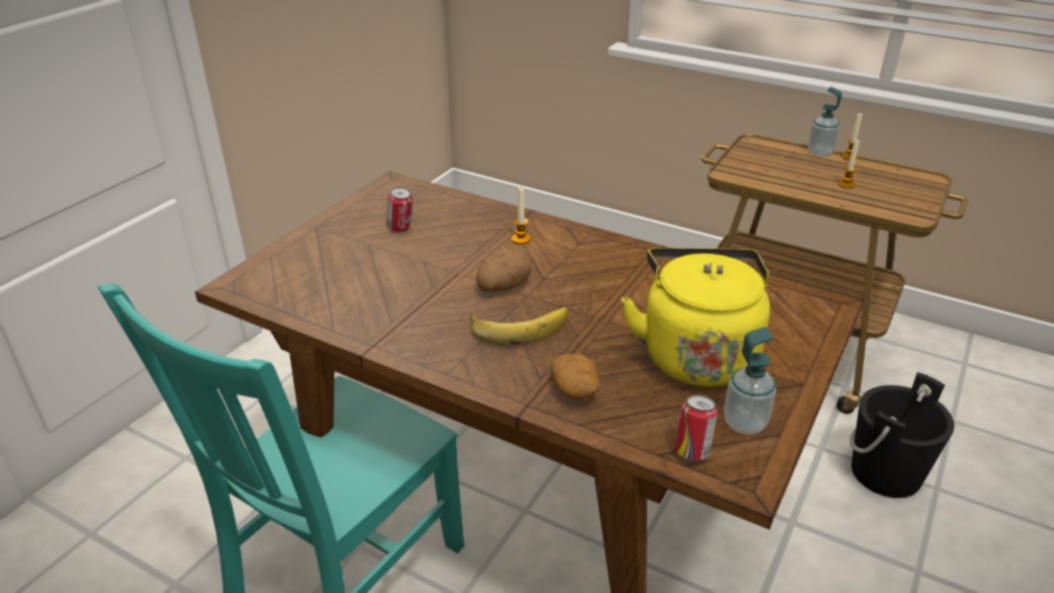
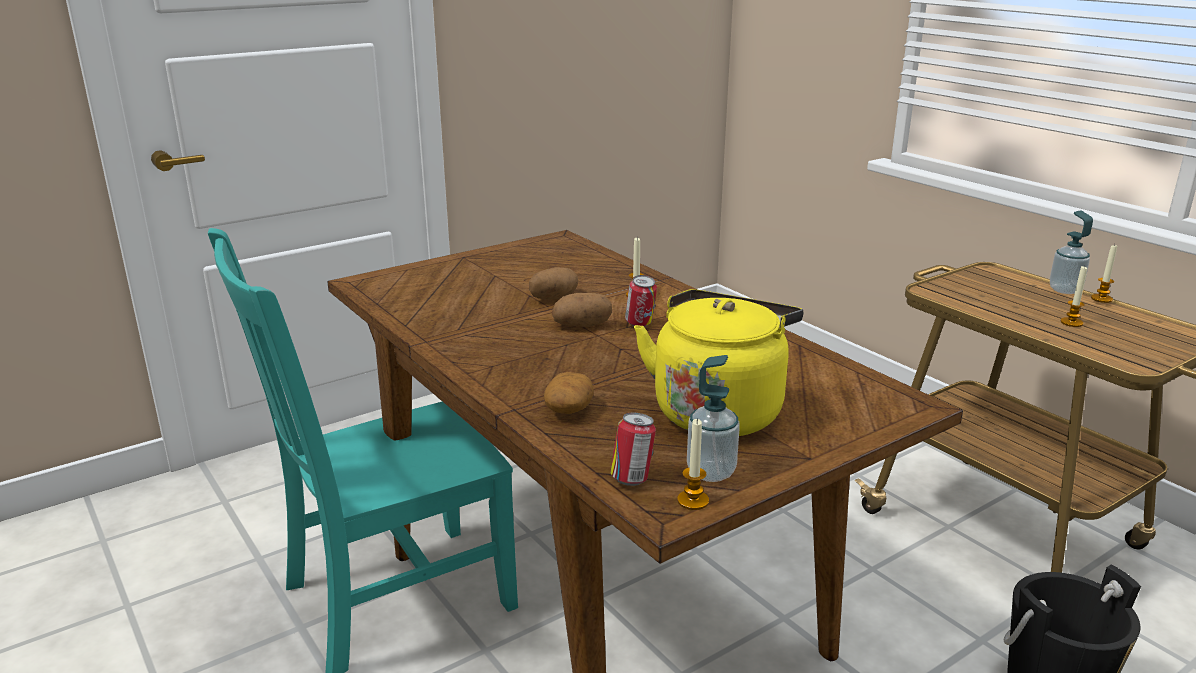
camera: 25 degrees right, 10 degrees down
(401, 229) = (533, 270): can -> can (640, 325)
(449, 260) = (553, 298): none -> potato
(518, 325) = (566, 354): banana -> none
(756, 459) = (693, 501): none -> candle

